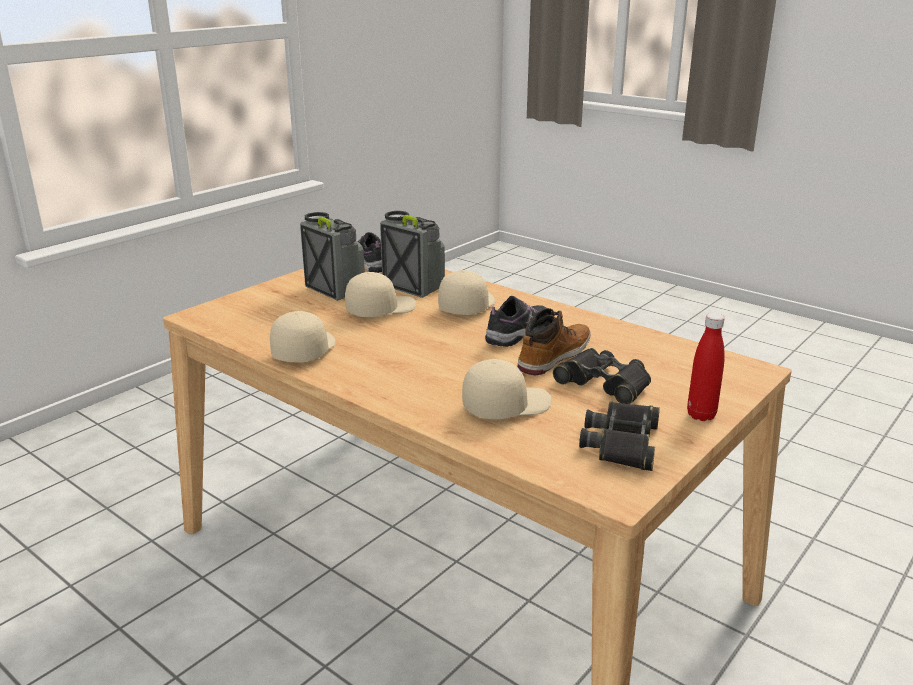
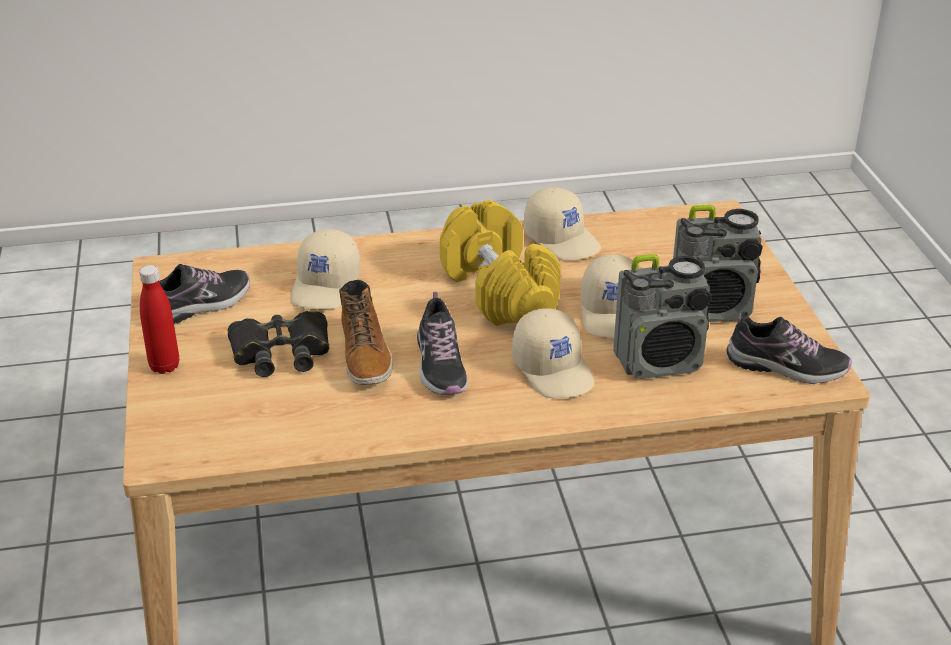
camera: 130 degrees right, 10 degrees up
(407, 346) = (500, 290): none -> yellow dumbbell
(623, 443) = (199, 305): black binoculars -> shoe

